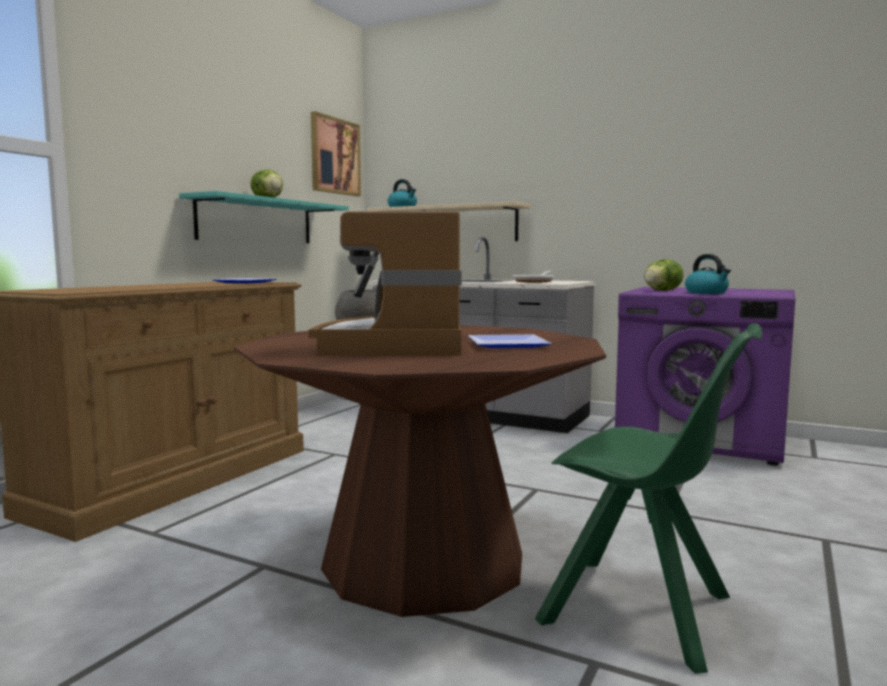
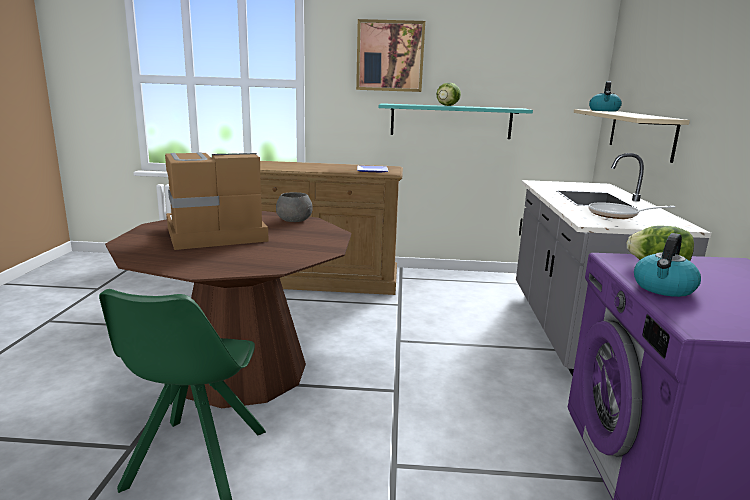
camera: 65 degrees right, 10 degrees up
(334, 156) = (560, 59): picture -> picture (390, 56)
(505, 345) = (227, 254): plate -> none

